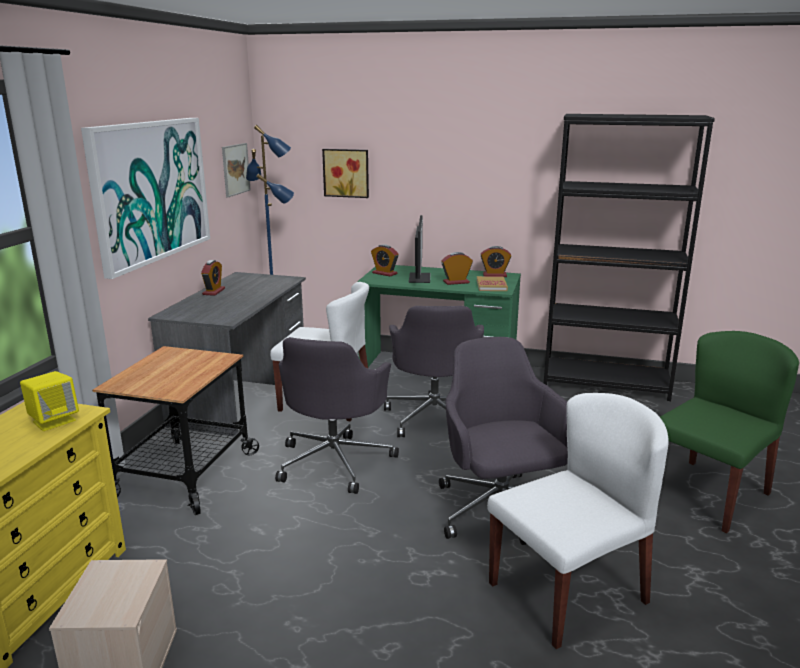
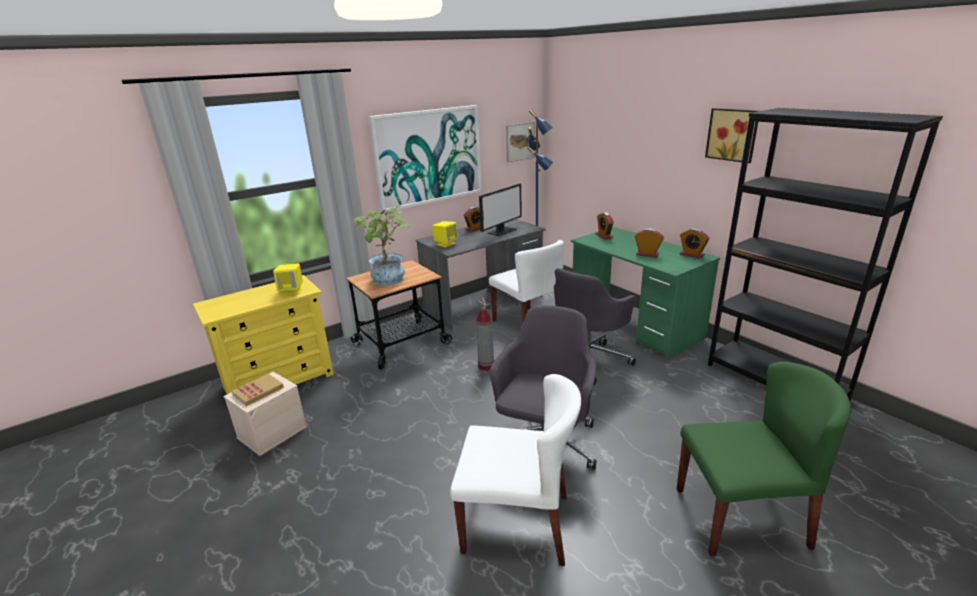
camera: 40 degrees right, 5 degrees up
(173, 376) = (388, 281): none -> potted plant
(205, 314) = (446, 244): none -> yellow speaker
(335, 461) = (486, 366): grey office chair -> fire extinguisher
(346, 173) = (599, 149): picture -> picture (733, 134)
(418, 277) = (624, 244): monitor -> monitor (501, 231)
(491, 285) = (672, 263): book -> book (258, 391)

